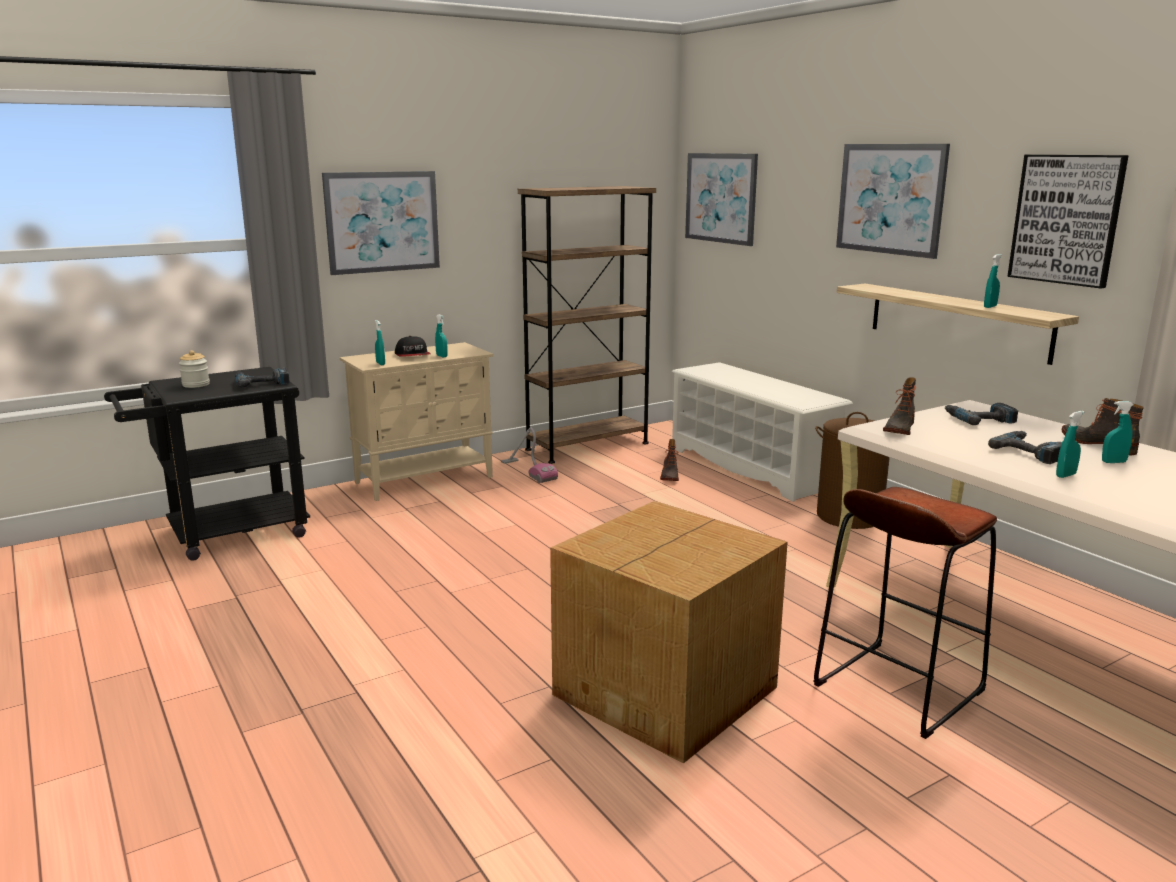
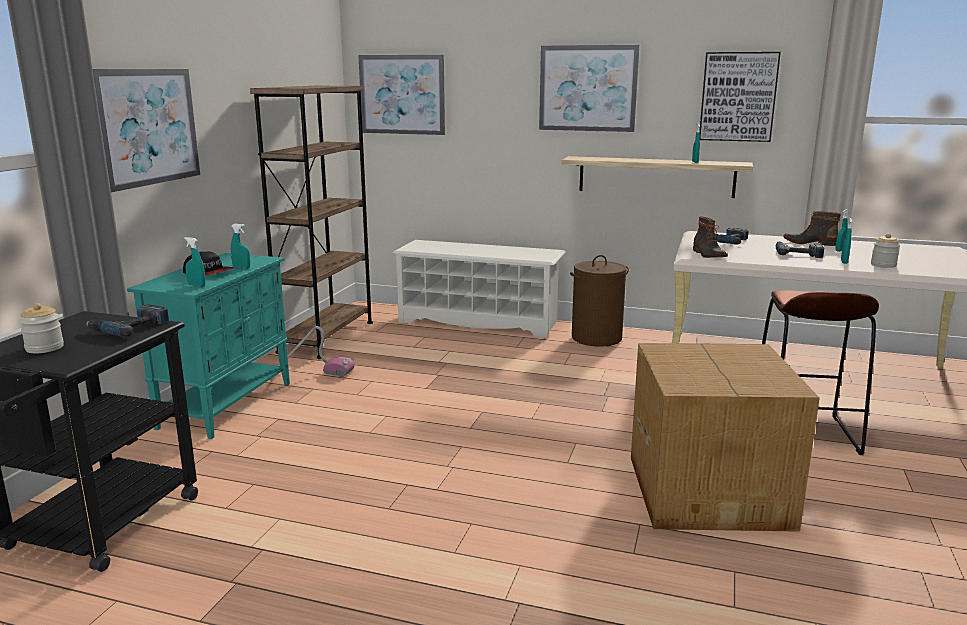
camera: 40 degrees left, 0 degrees up
(425, 479) = (227, 404): beige cabinet -> turquoise cabinet
(669, 476) = (434, 343): boot -> none
(1117, 492) = (883, 265): none -> jar

